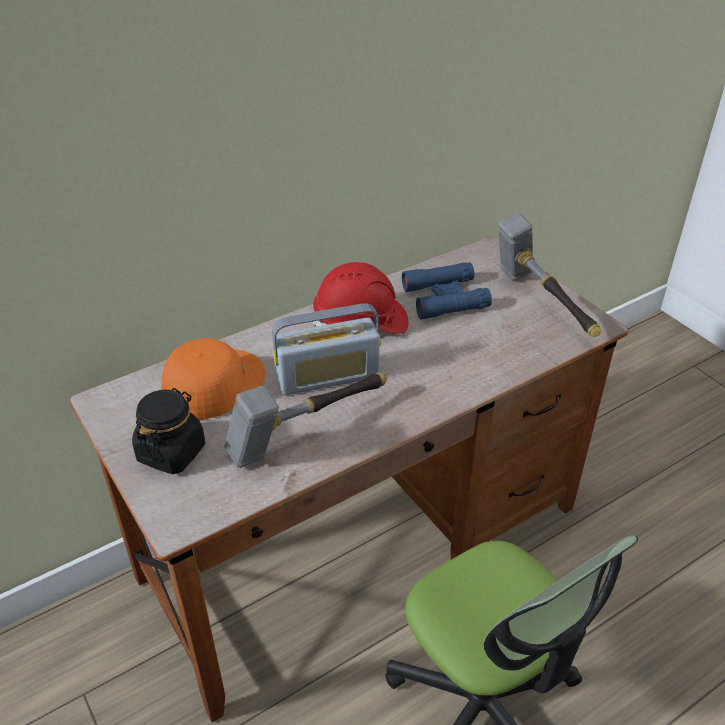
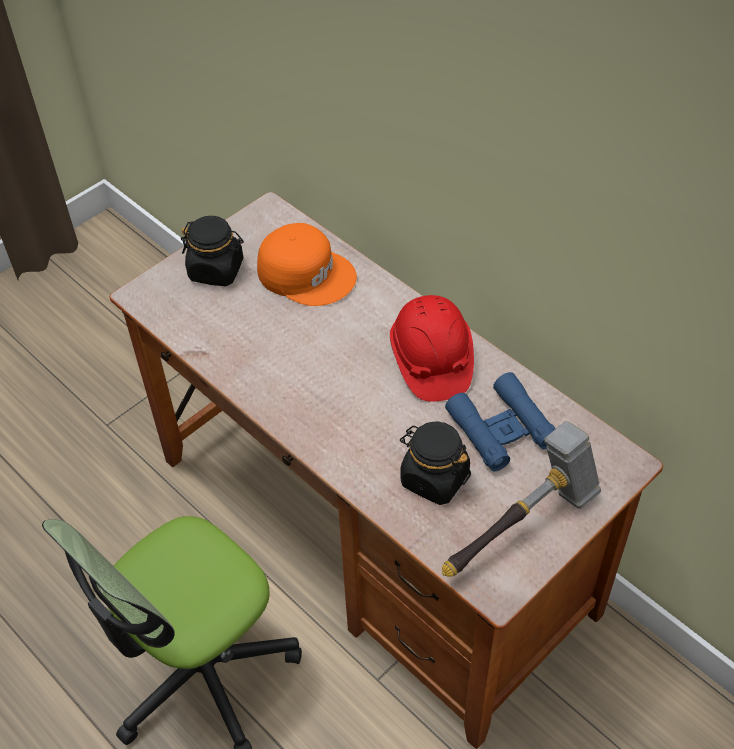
camera: 80 degrees right, 10 degrees up
(307, 433) = (255, 352): hammer -> none
(328, 377) = (335, 351): radio -> none
(489, 339) = (434, 478): none -> black jar

